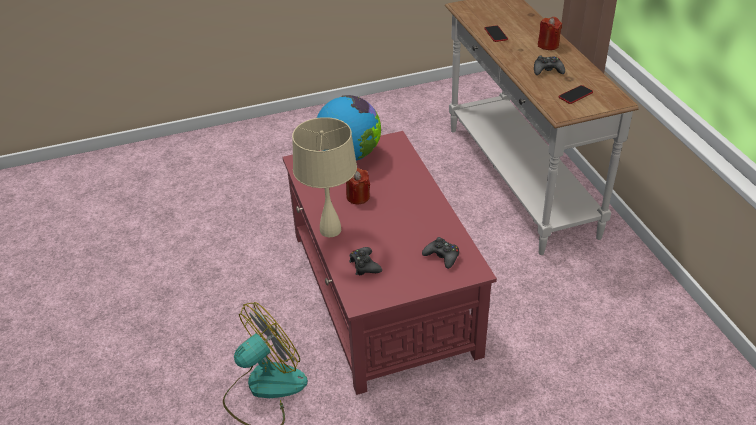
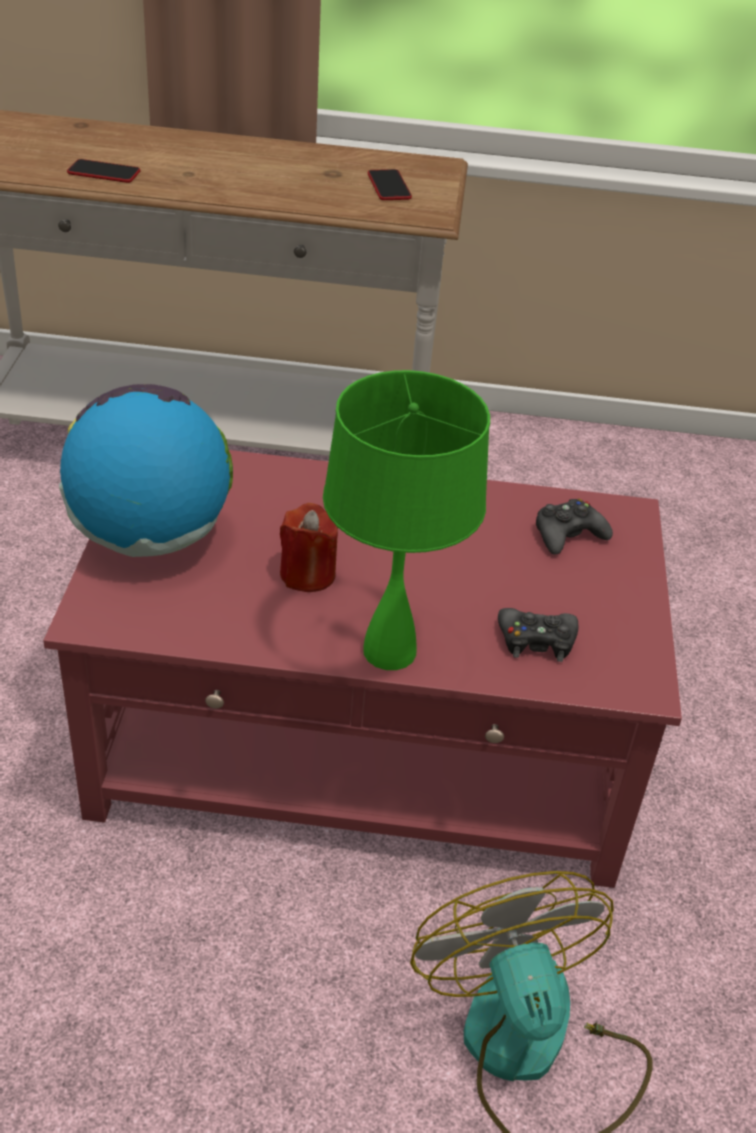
camera: 70 degrees left, 0 degrees up
(330, 229) = (388, 651): beige table lamp -> green table lamp
(547, 70) = (287, 178): black game controller -> none
(548, 45) = (206, 149): red candle -> none

